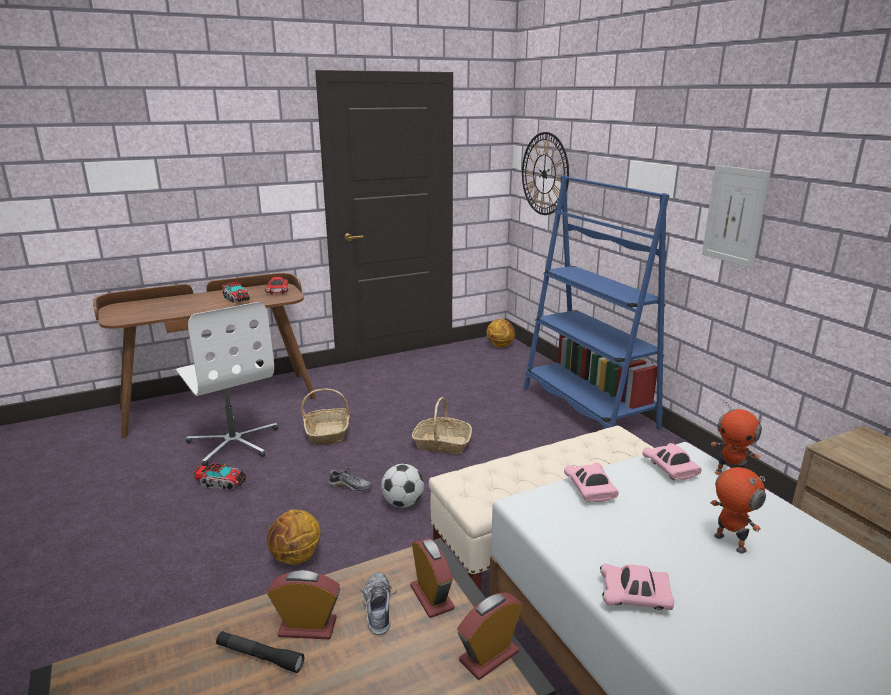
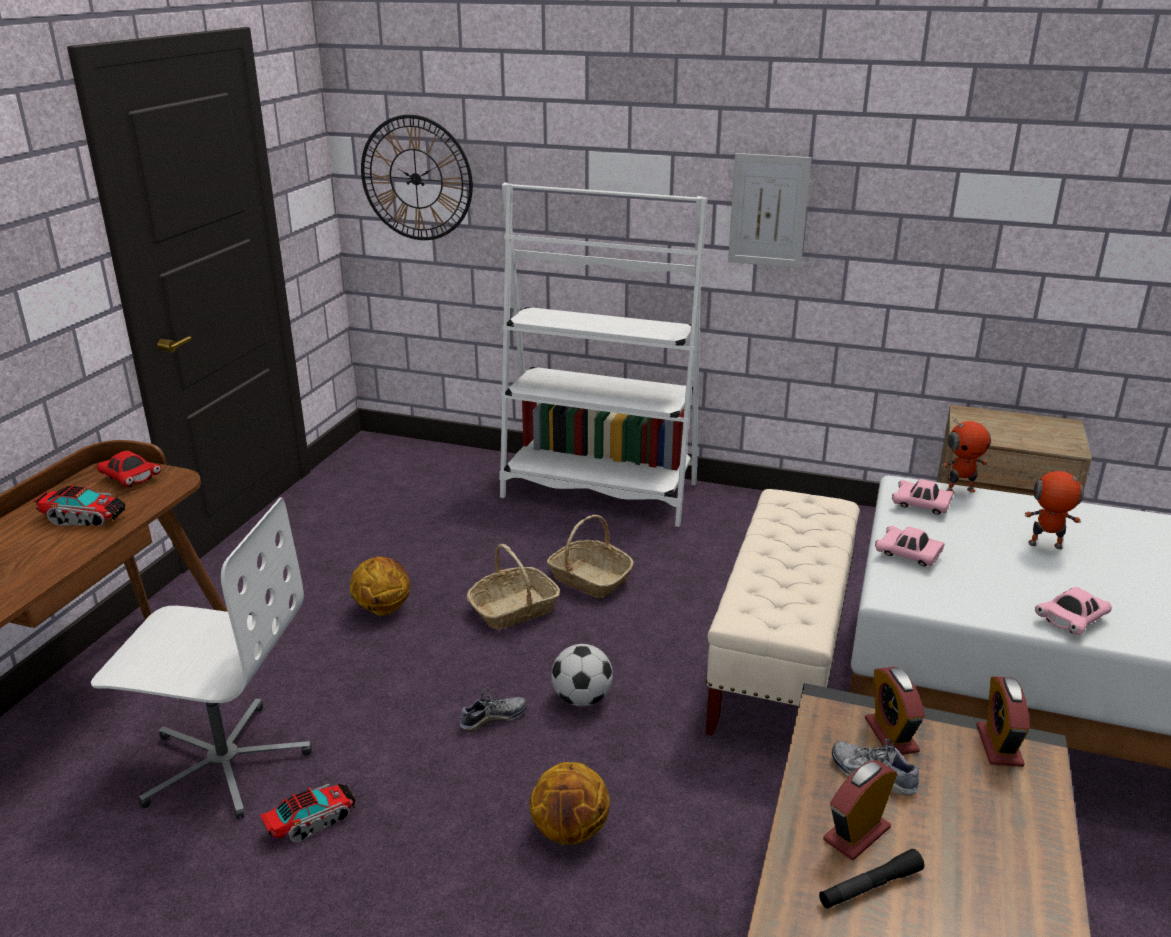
camera: 45 degrees left, 5 degrees up
(328, 432) = (346, 672): basket -> basket (589, 579)
(431, 597) = (891, 735): alarm clock -> alarm clock turned 120 degrees counterclockwise
(500, 345) = (383, 451): basketball -> basketball (382, 609)
(588, 408) = (599, 491): blue bookcase -> white bookcase

